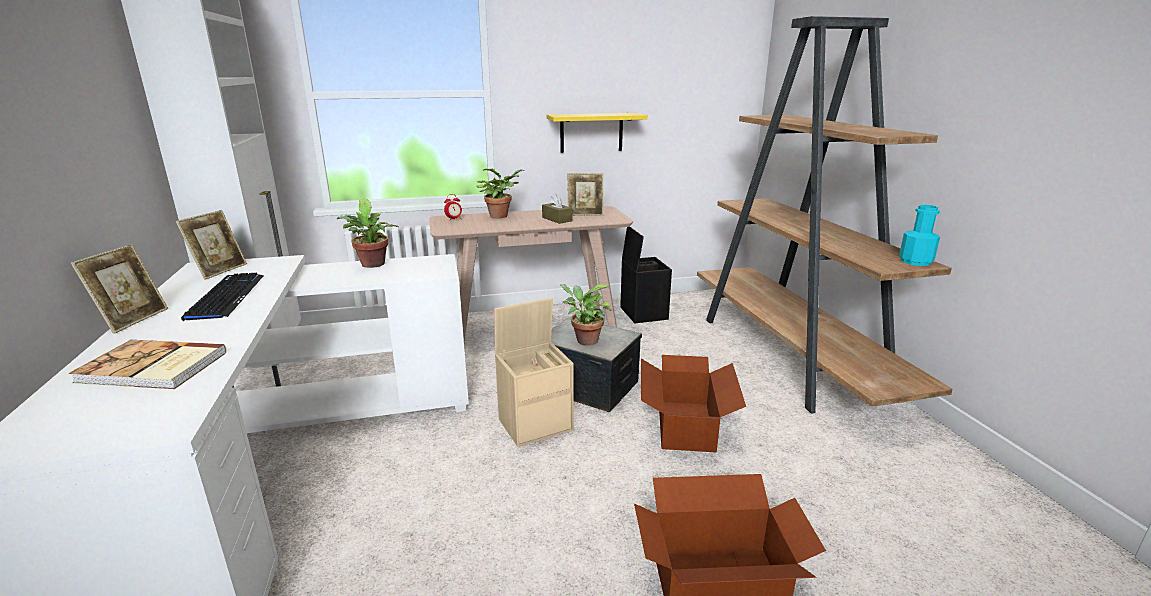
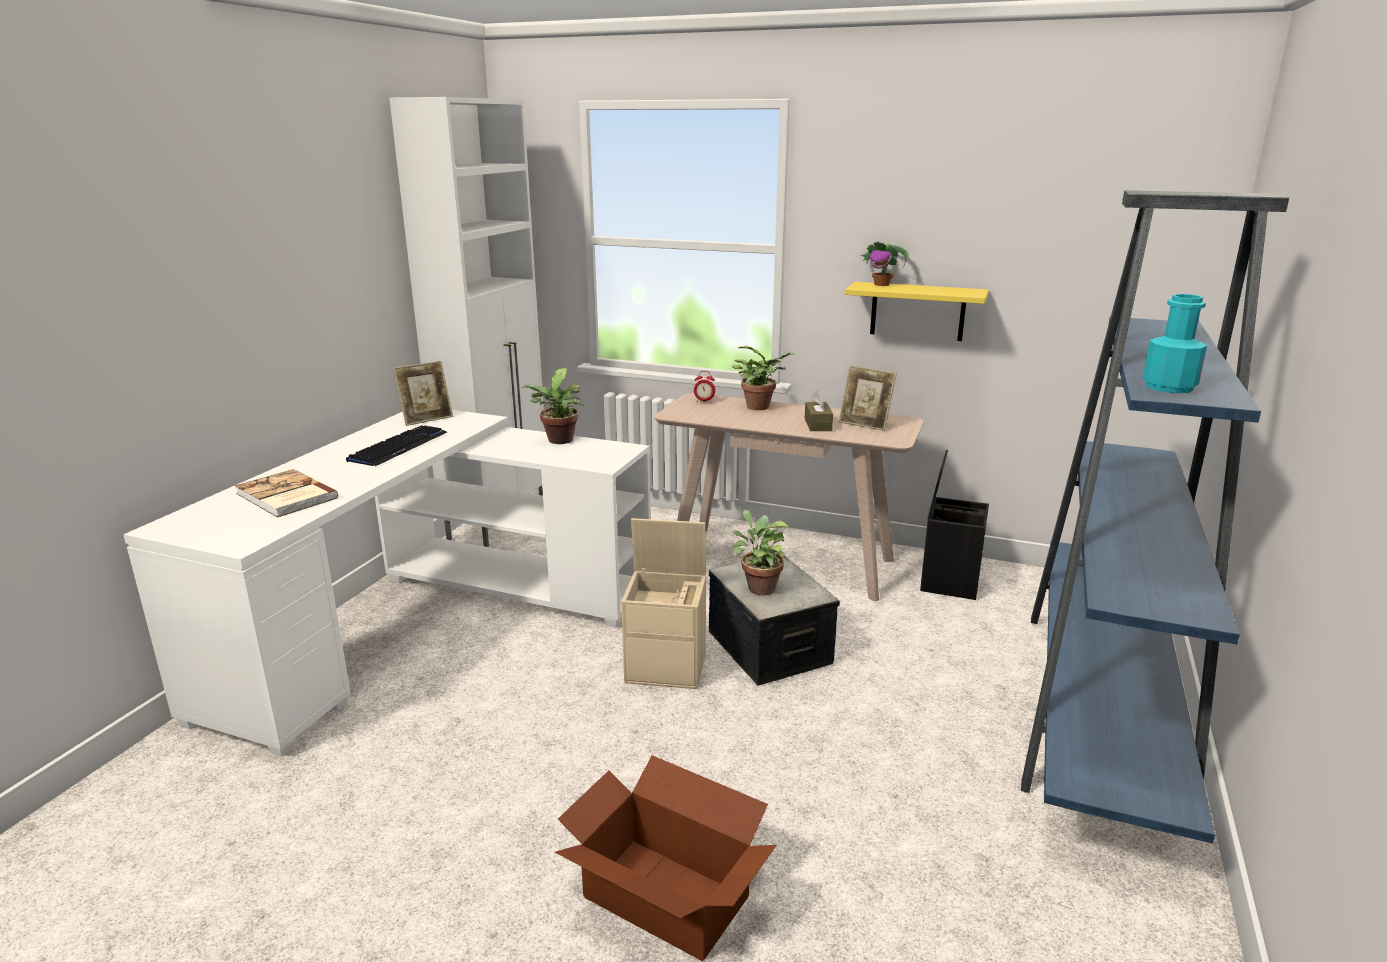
camera: 35 degrees right, 0 degrees up
(133, 320) = (321, 452): picture frame -> none
(570, 114) = (882, 284): none -> potted plant
(686, 425) = (830, 736): cardboard box -> none
(791, 356) = (1100, 710): brown bookcase -> blue bookcase
(915, 261) = (1193, 608): turquoise bottle -> turquoise bottle (1169, 387)

